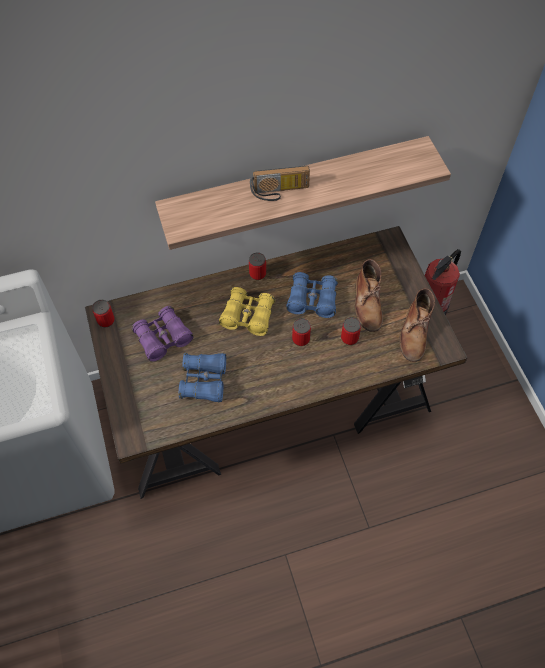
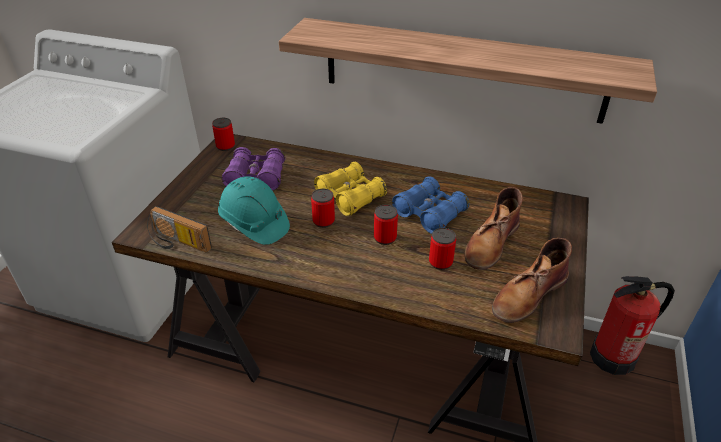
camera: 35 degrees right, 20 degrees down
(204, 381) = (254, 224): blue binoculars -> turquoise hard hat
(257, 274) = (393, 172): can -> can (323, 221)
(280, 192) = (428, 45): radio -> radio (177, 243)

